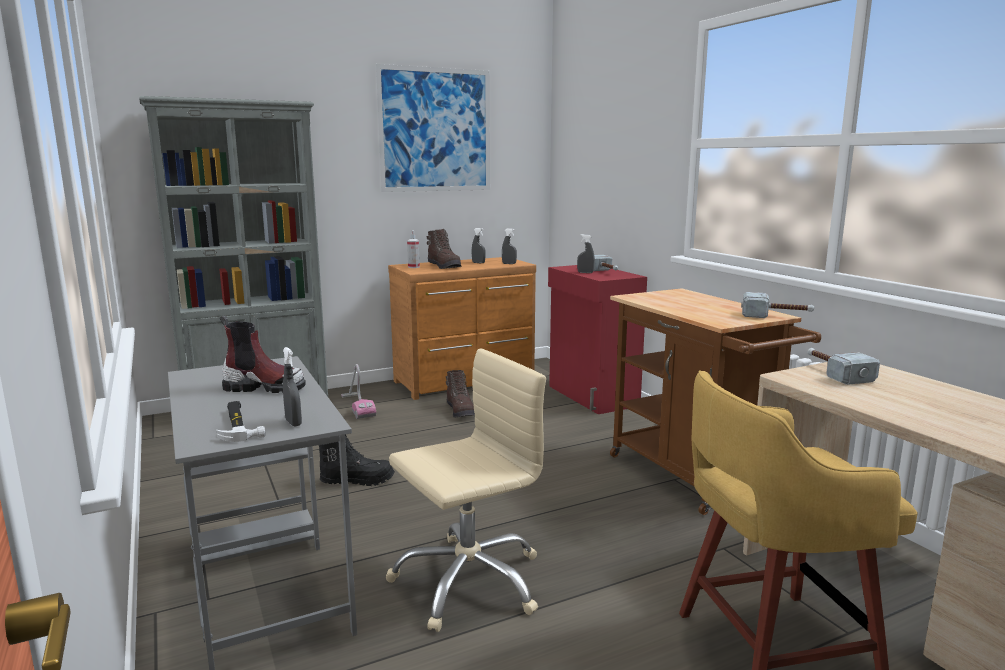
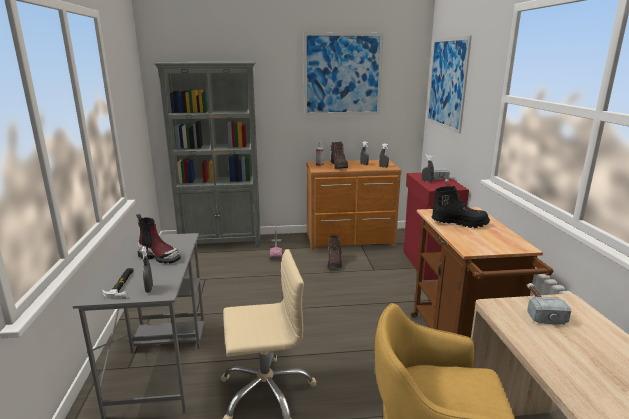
camera: 20 degrees right, 5 degrees up
(357, 480) = (246, 304): black boot -> black boot (459, 223)
(589, 139) = (447, 83): none -> picture
(776, 316) = (522, 248): hammer -> none

